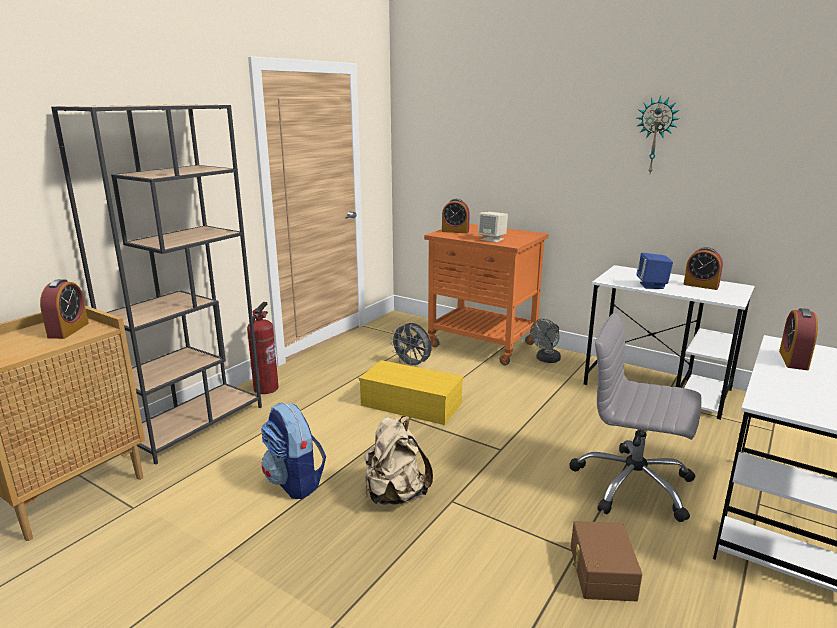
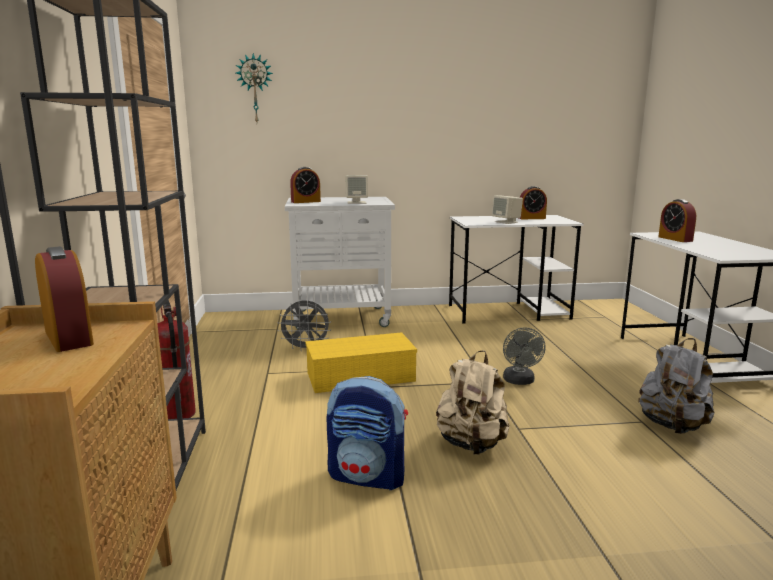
camera: 40 degrees left, 5 degrees down
(483, 346) = (342, 318): orange cart -> white cart
(546, 360) = (409, 315): grey fan -> grey fan (520, 381)
(600, 572) = (672, 426): brown storage box -> grey backpack
(632, 484) = (597, 370): grey office chair -> none
(652, 285) = (506, 222): blue speaker -> beige speaker
(655, 135) = (473, 100): wall clock -> wall clock (255, 89)

